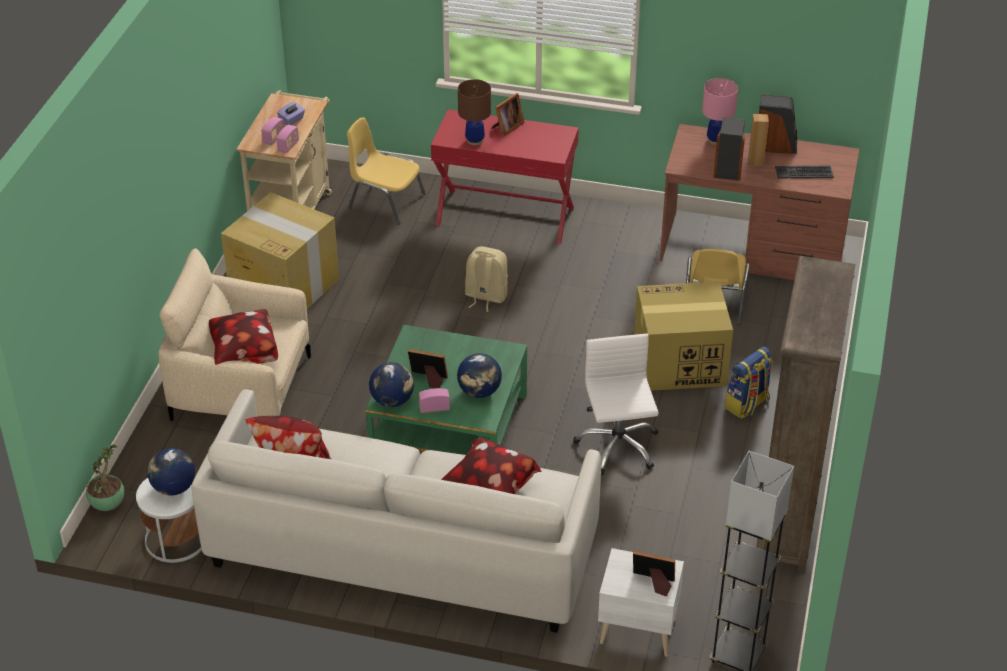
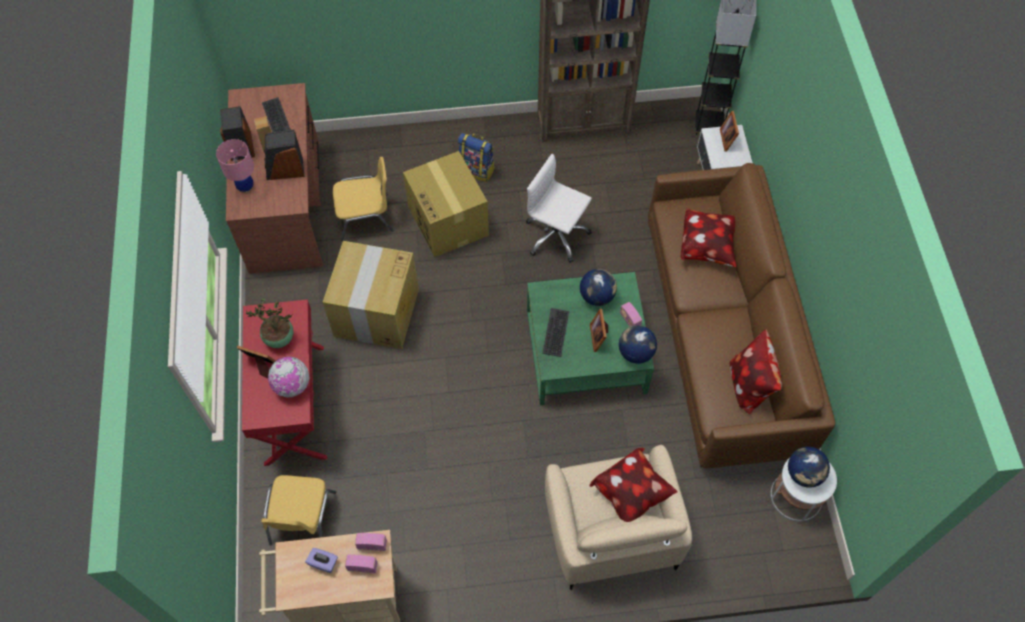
camera: 110 degrees left, 20 degrees up
(108, 504) = (789, 569): potted plant -> potted plant (278, 339)
(283, 287) = (464, 557): cardboard box -> cardboard box (376, 313)
(402, 550) = (724, 336): white sofa -> brown sofa
(452, 349) = (556, 332): none -> keyboard
(474, 141) = (292, 385): brown table lamp -> globe
(485, 296) = (416, 380): beige backpack -> none
(617, 446) = (556, 236): white office chair -> white office chair turned 60 degrees clockwise

